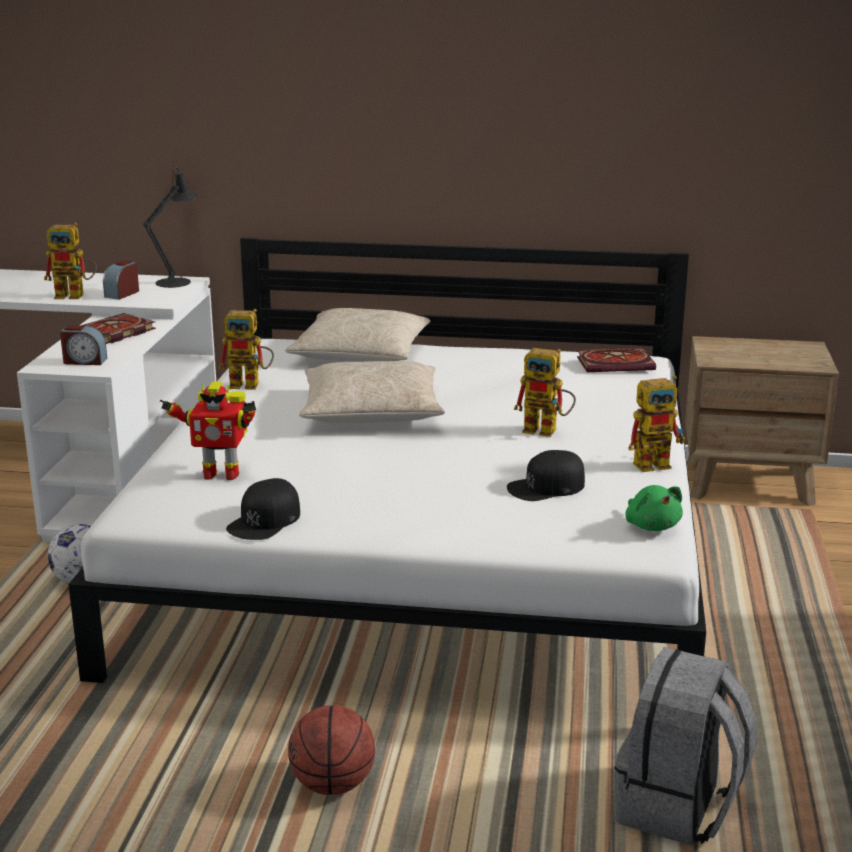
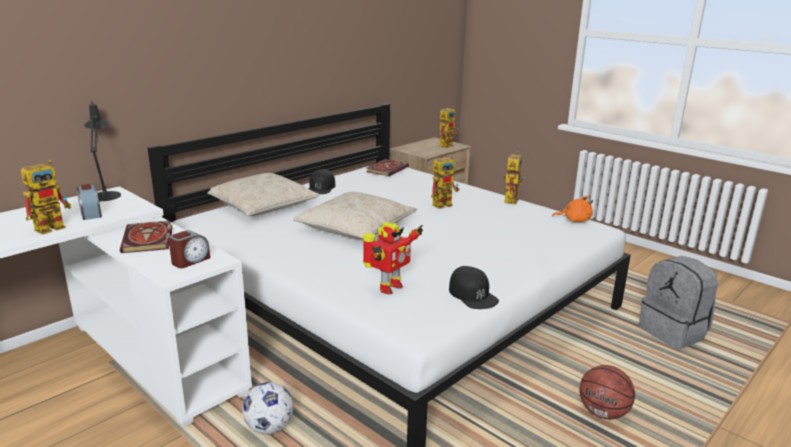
camera: 55 degrees left, 0 degrees up
(251, 384) = (256, 242): toy robot -> toy robot (447, 145)
(546, 487) = (509, 224): black cap -> black cap (321, 187)
(651, 525) = (574, 220): green plush toy -> orange plush toy

